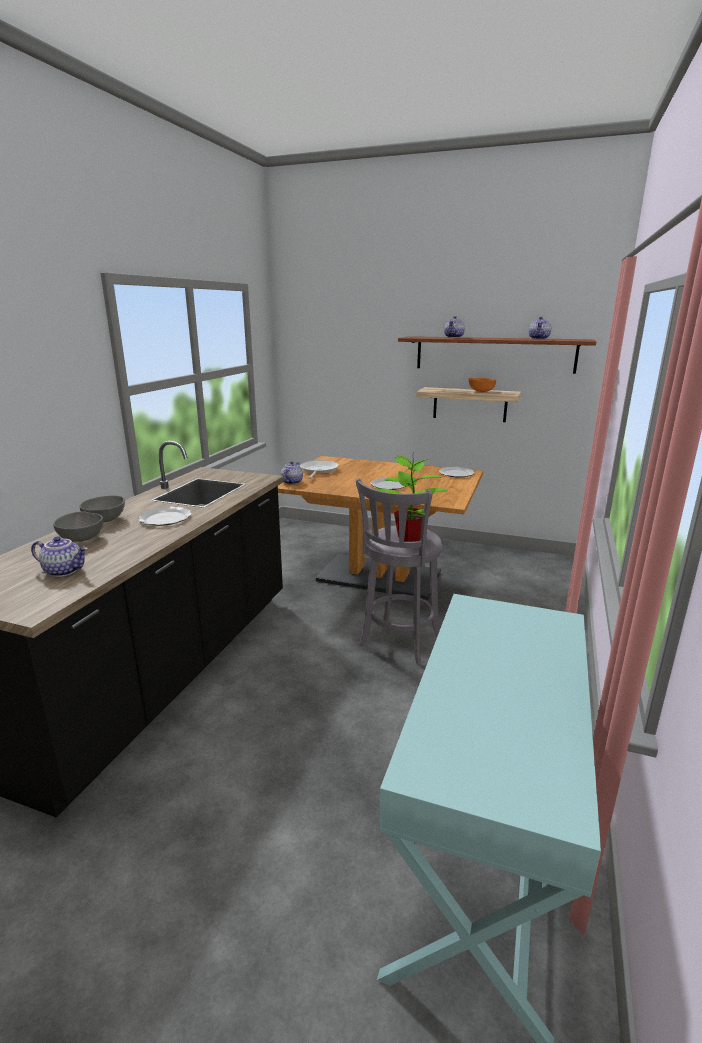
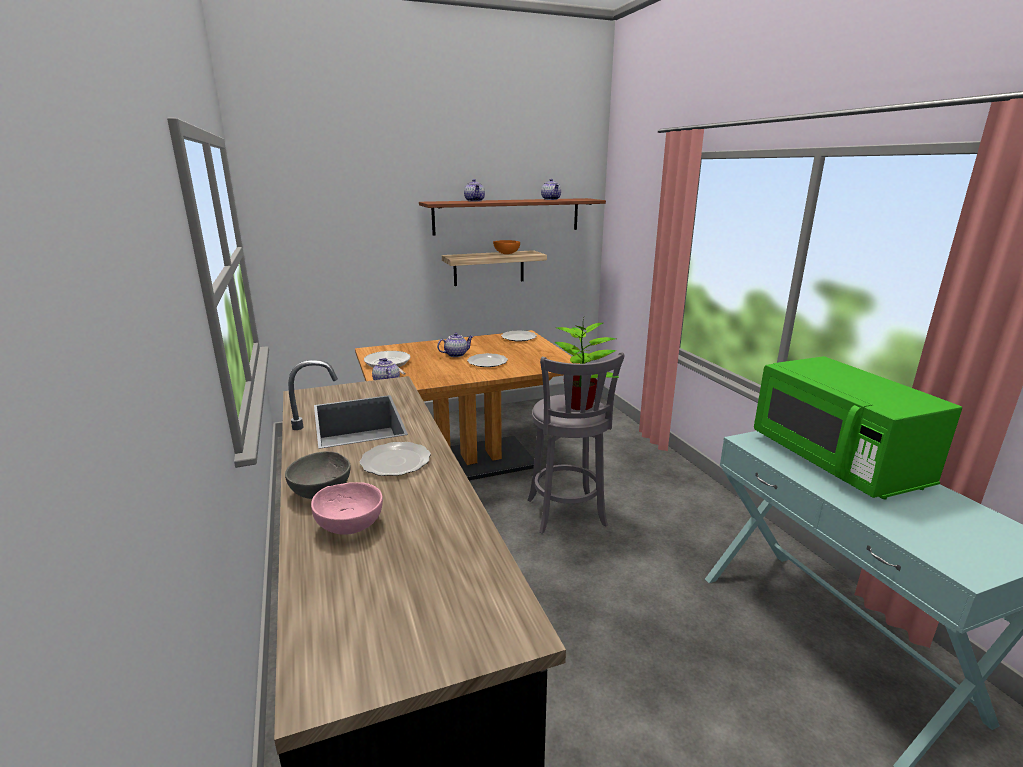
camera: 40 degrees left, 0 degrees up
(65, 571) = (431, 570): teapot -> teapot (456, 354)
(82, 538) = (350, 525): grey bowl -> pink bowl
(517, 651) = (836, 461): none -> green microwave

